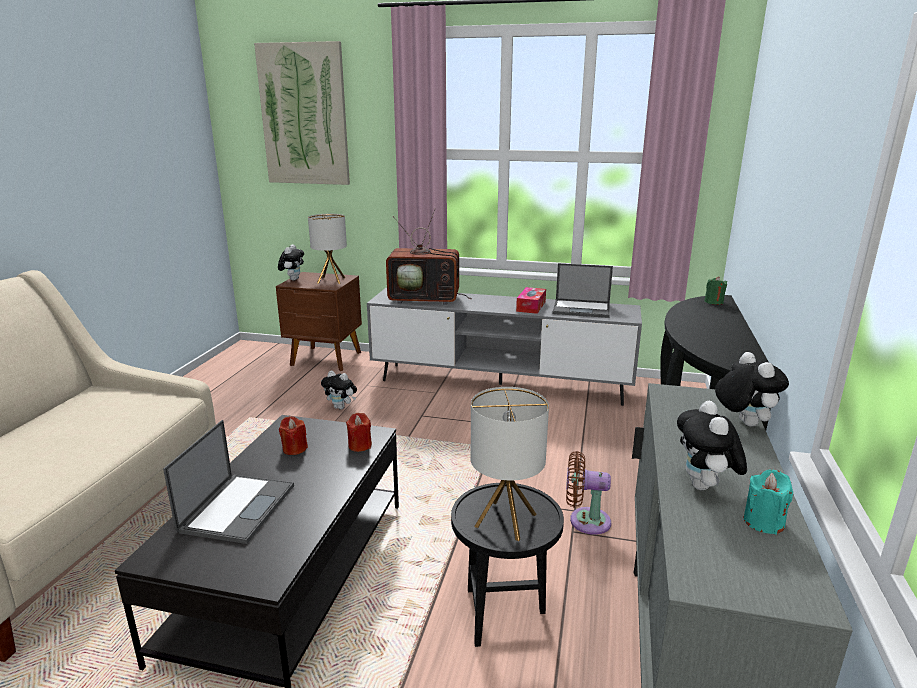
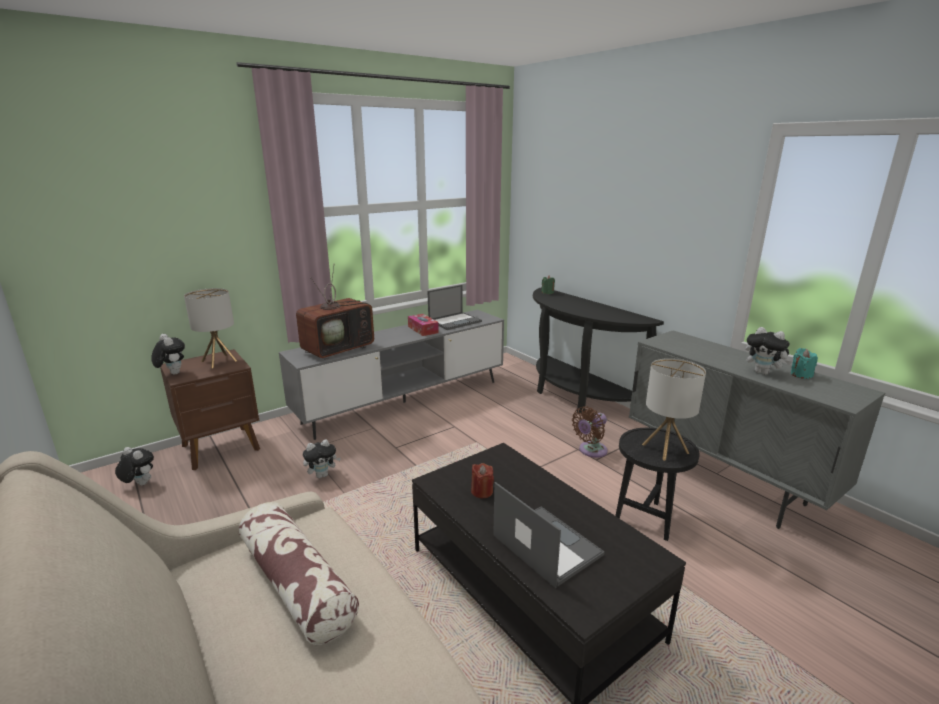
camera: 50 degrees left, 0 degrees up
(96, 423) = (296, 583): none -> pillow
(304, 115) = (139, 182): picture -> none
(360, 445) = (512, 464): red candle -> none
(743, 423) = (705, 343): plush toy -> plush toy (139, 484)

